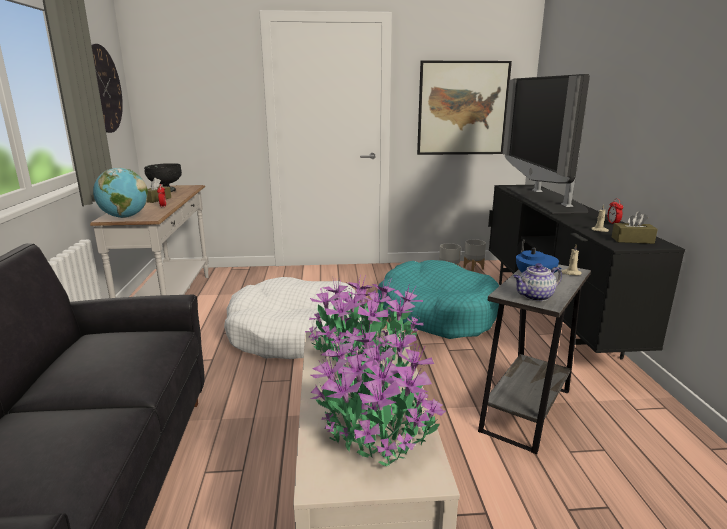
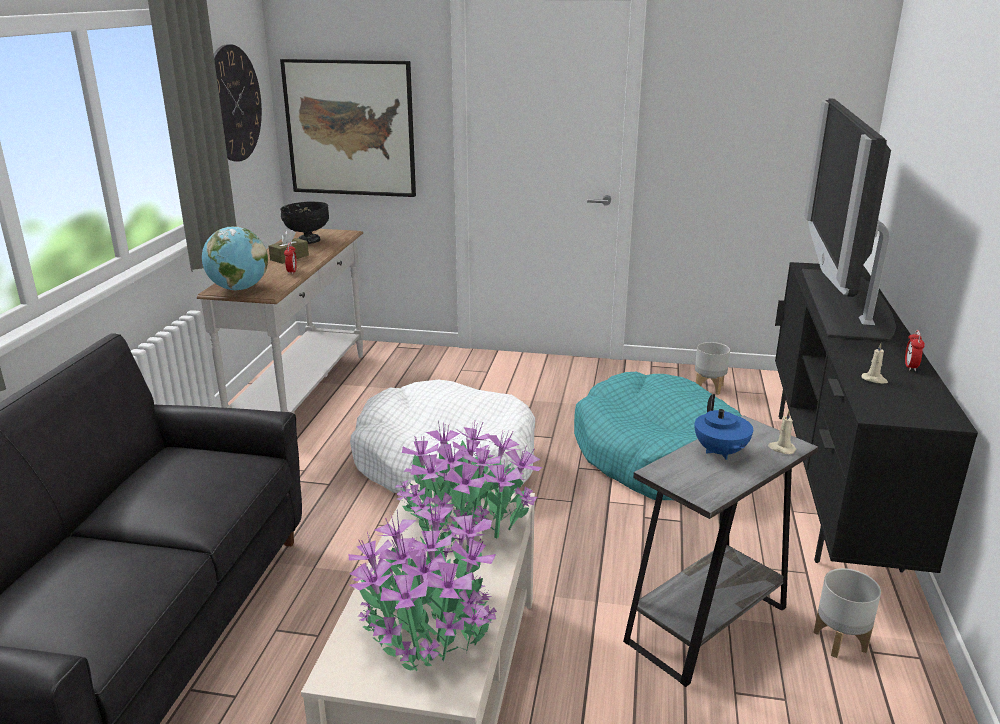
camera: 15 degrees right, 5 degrees up
(462, 108) = (755, 134): picture -> picture (350, 128)
(473, 268) = (753, 384): grey planter -> grey planter (840, 642)
(535, 296) = (696, 482): teapot -> none
(632, 240) = (907, 405): brown tissue box -> none

